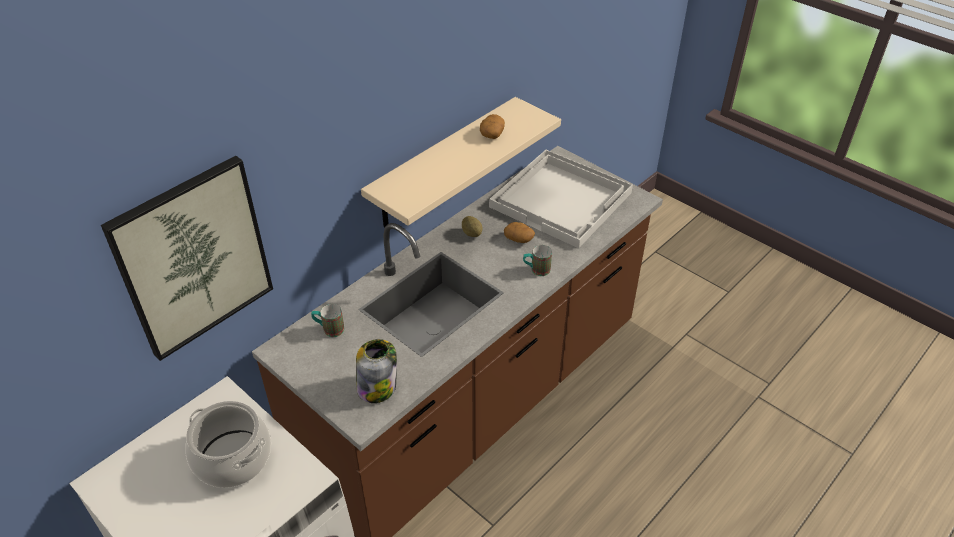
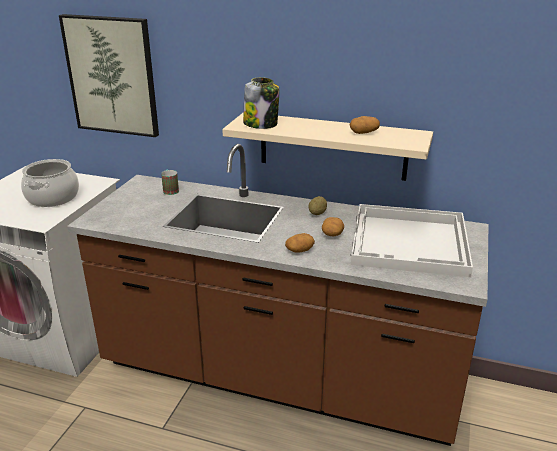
camera: 65 degrees right, 15 degrees down
(377, 387) = (124, 218): jar -> jar (261, 124)
(536, 270) = (299, 250): mug -> potato

